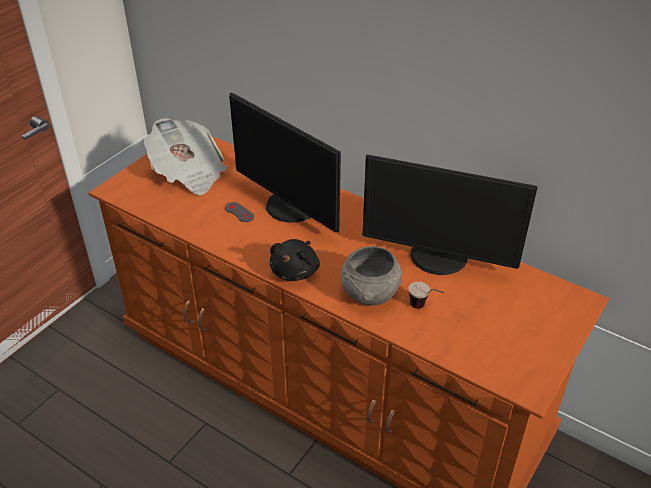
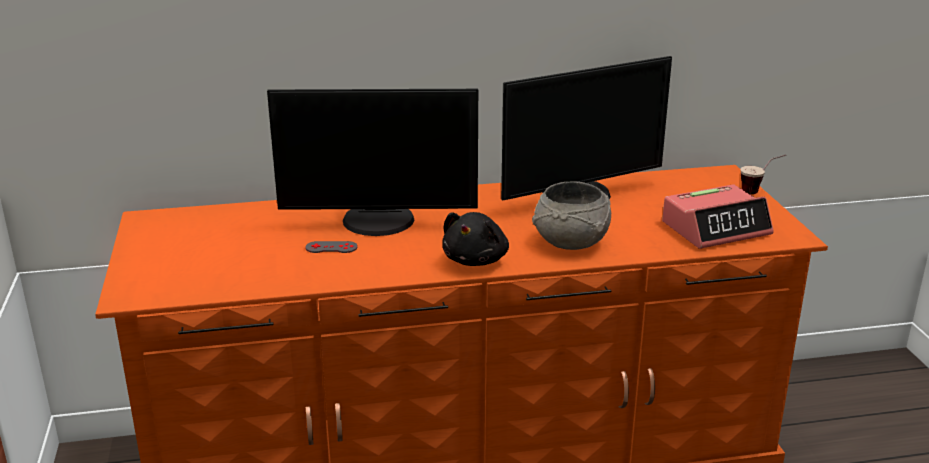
camera: 45 degrees left, 15 degrees down
(188, 173) = (206, 244): newspaper -> none
(296, 271) = (476, 260): black plush toy -> black plush toy turned 45 degrees clockwise
(424, 308) = (631, 230): cup -> cup (759, 191)
(484, 345) = (716, 228): none -> alarm clock

